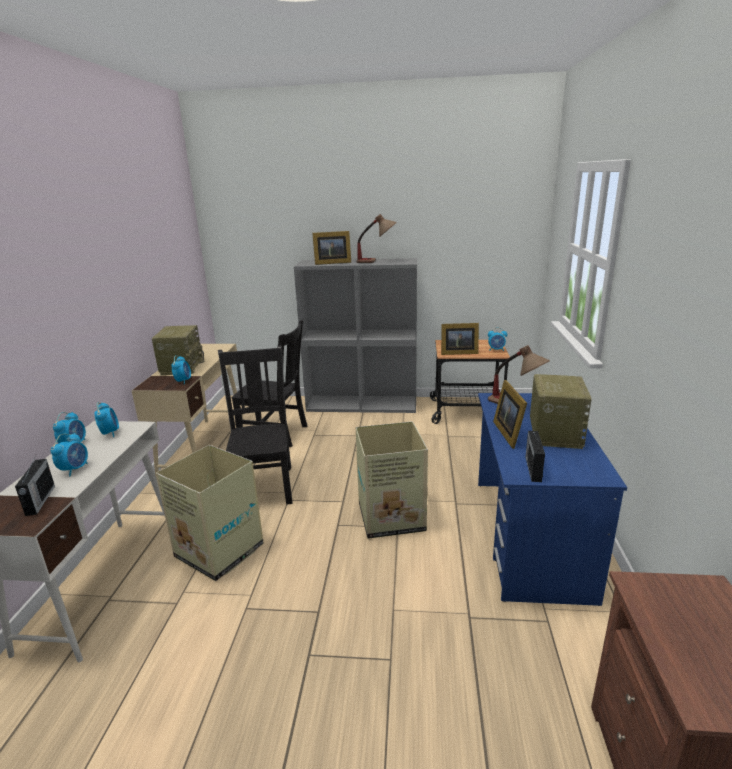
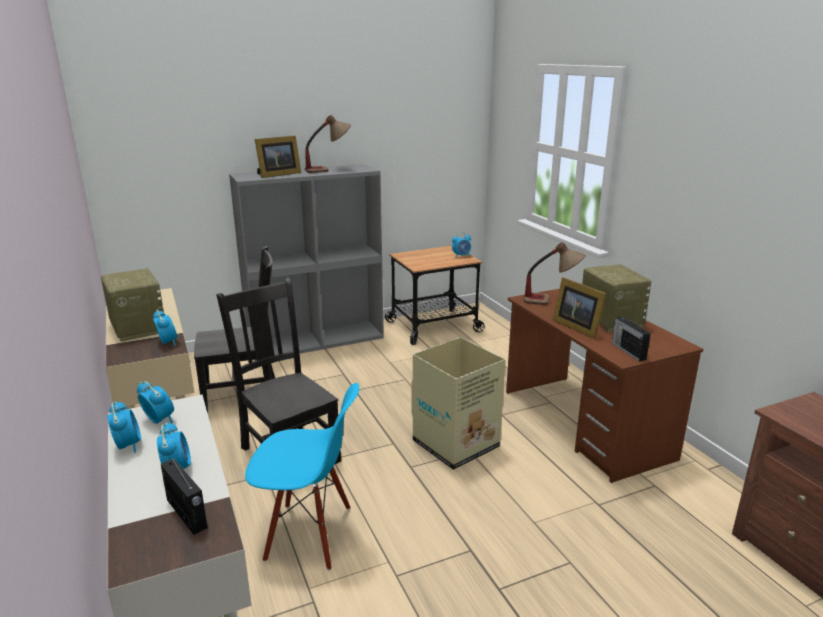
camera: 30 degrees left, 0 degrees up
(220, 551) = (309, 534): cardboard box -> blue chair
(457, 352) = (428, 263): picture frame -> none
(529, 536) = (584, 424): blue desk -> brown desk

